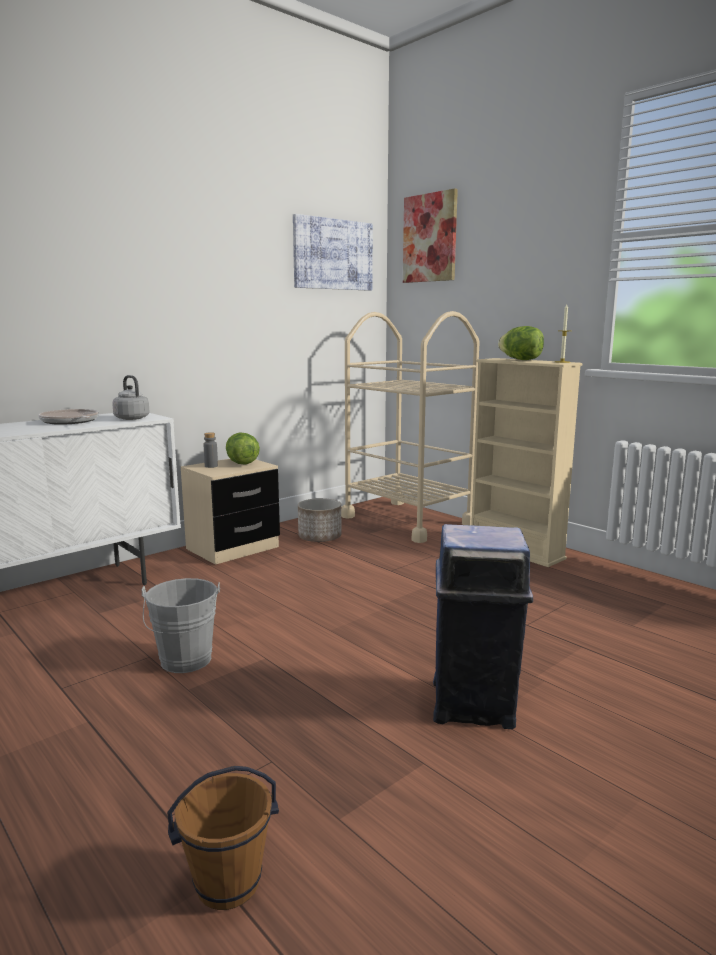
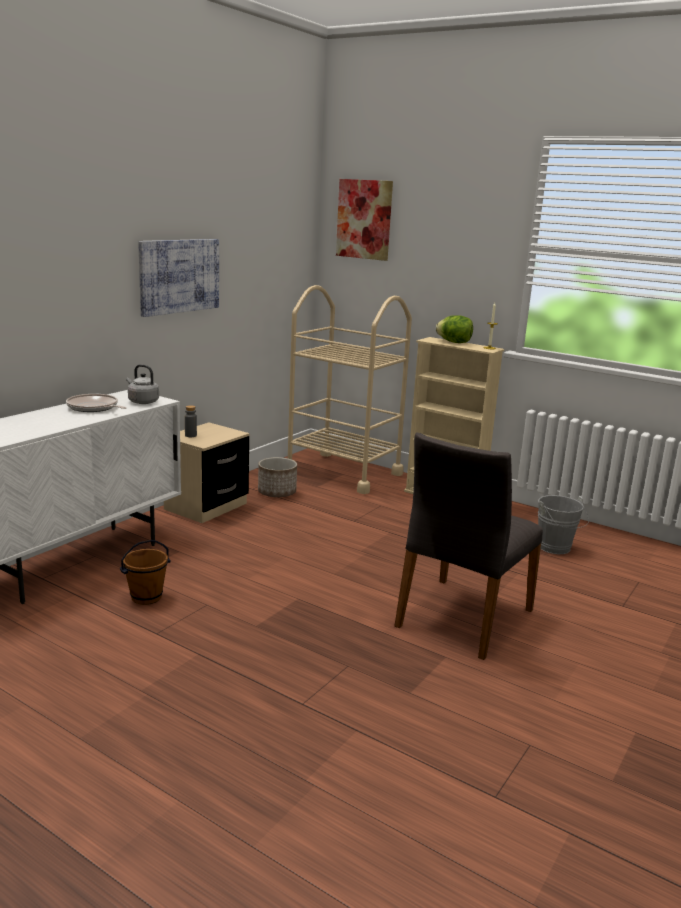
camera: 15 degrees left, 5 degrees up
(185, 663) = (239, 607): grey bucket -> grey bucket (556, 549)
(228, 885) = (365, 732): brown bucket -> brown bucket (146, 598)
(242, 463) = (215, 431): lettuce -> none
(333, 254) = (278, 231): picture -> picture (179, 276)
(474, 704) = (462, 618): blue trash can -> grey chair

